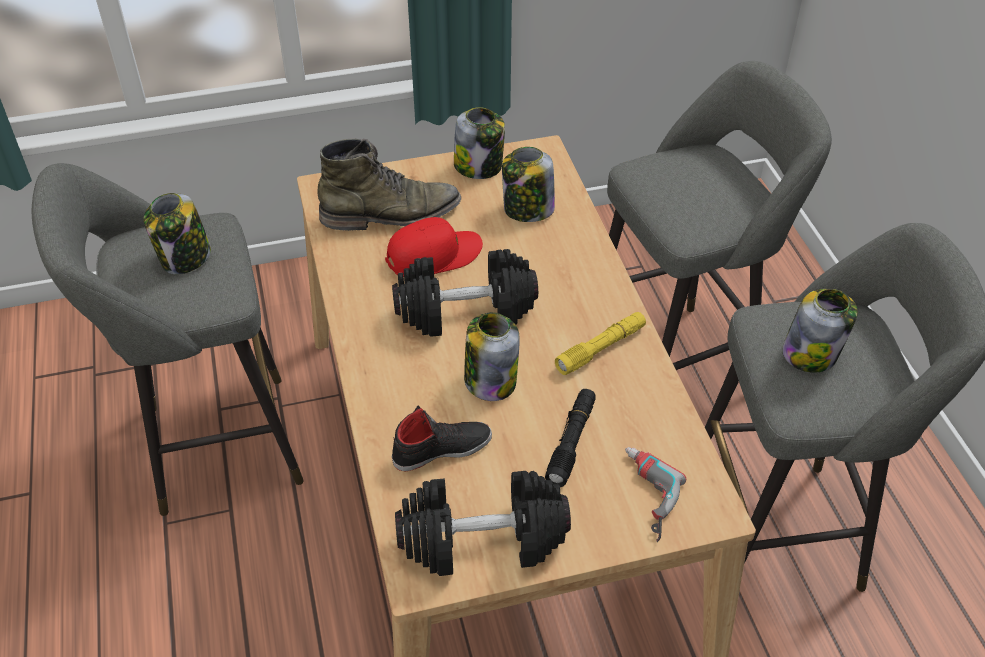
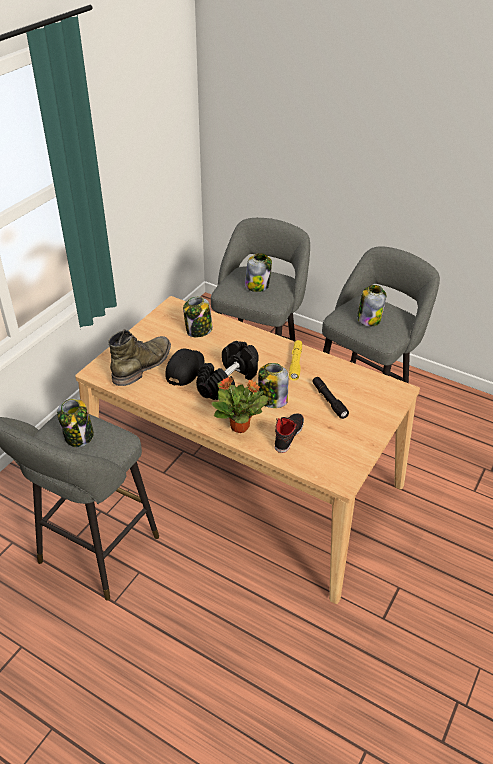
camera: 45 degrees left, 5 degrees down
(394, 388) = (240, 427): none -> potted plant
(434, 255) = (185, 370): red cap -> black cap
(479, 166) = (154, 325): jar -> jar (257, 285)
(482, 541) = (345, 453): black dumbbell -> none
(642, 496) = (374, 401): power drill -> none

